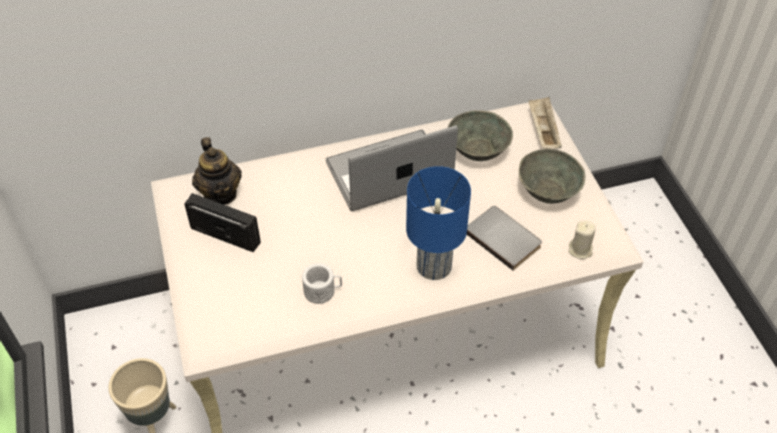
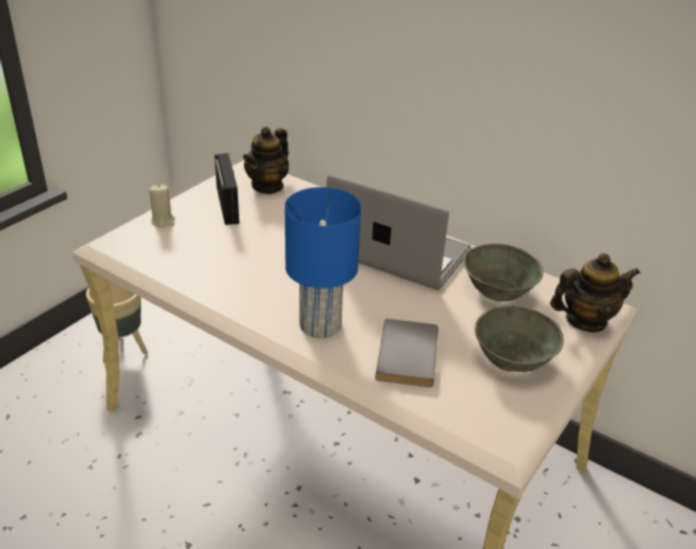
camera: 50 degrees right, 15 degrees down
(323, 291) = (221, 275): white mug -> none
(542, 131) = (585, 320): beige tray -> teapot
(580, 250) = (464, 419): beige candle -> beige candle (163, 221)

